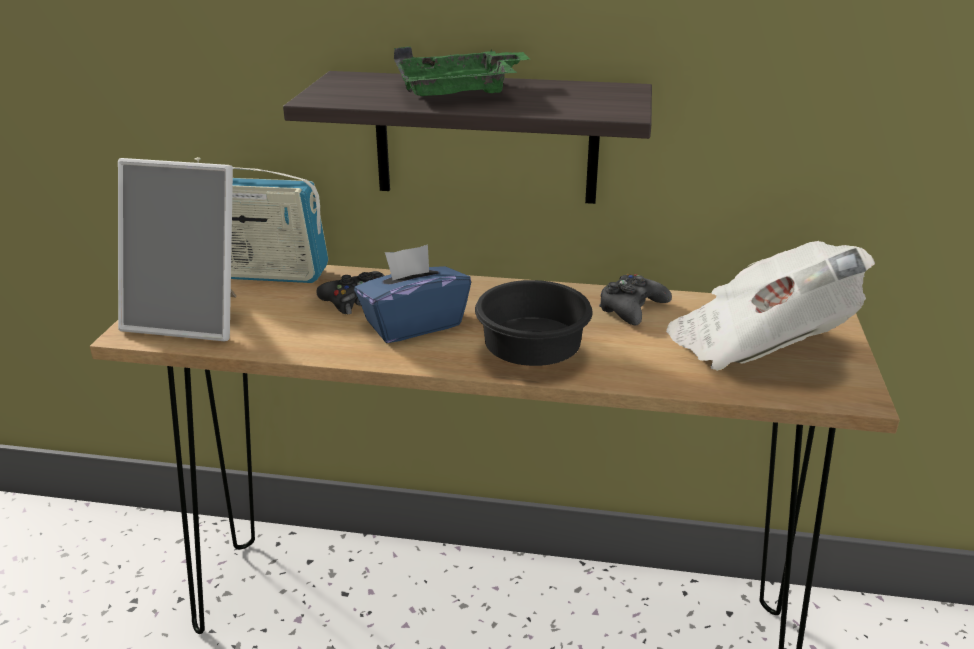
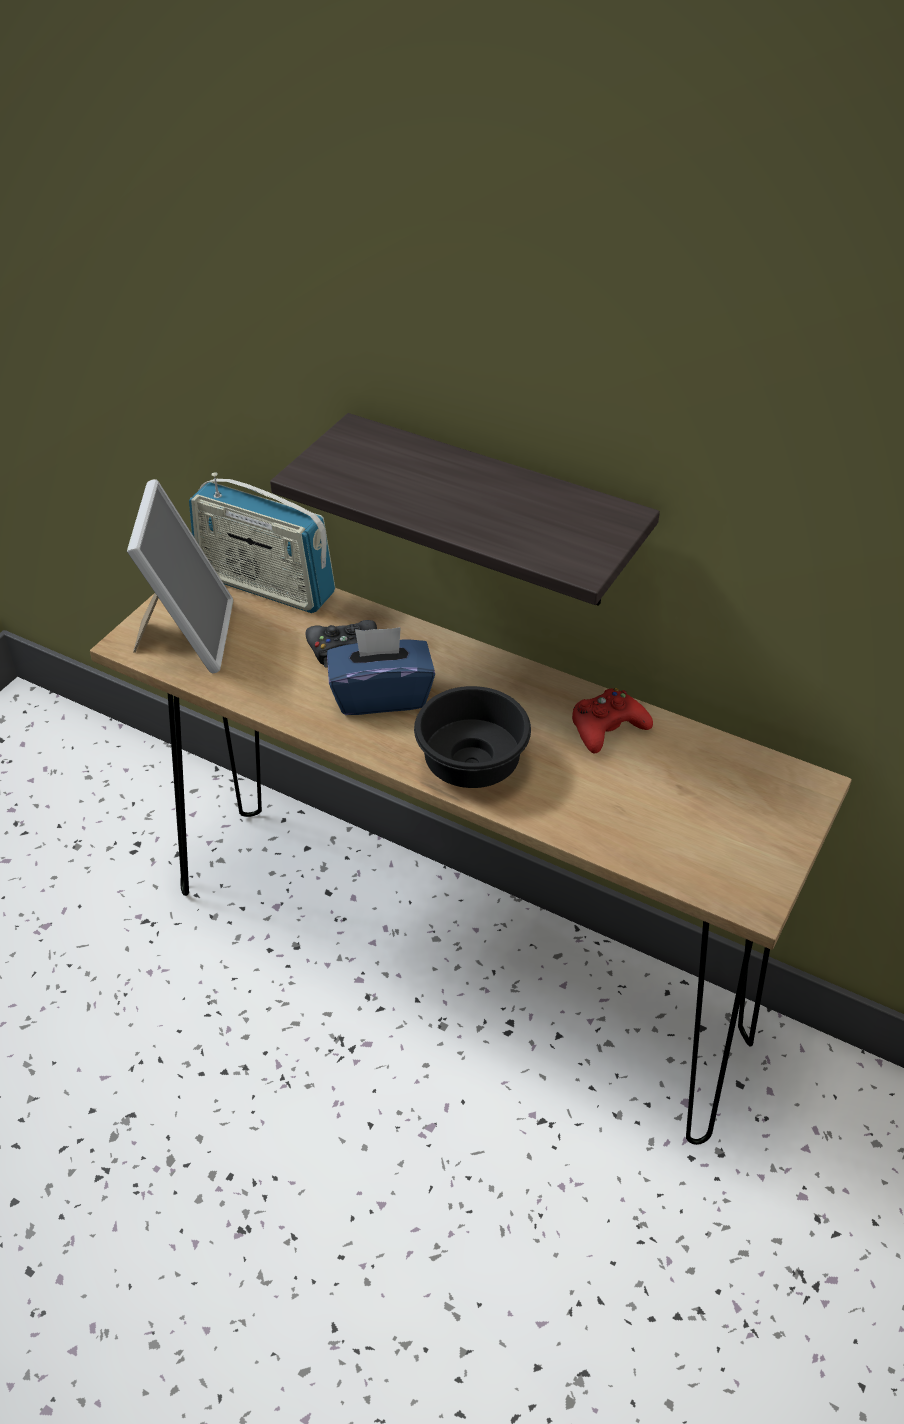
camera: 20 degrees right, 15 degrees up
(193, 318) = (186, 636): picture frame -> picture frame turned 120 degrees counterclockwise
(460, 91) = (449, 488): green tray -> none
(632, 308) = (607, 727): black game controller -> red game controller
(757, 345) = (702, 810): newspaper -> none

